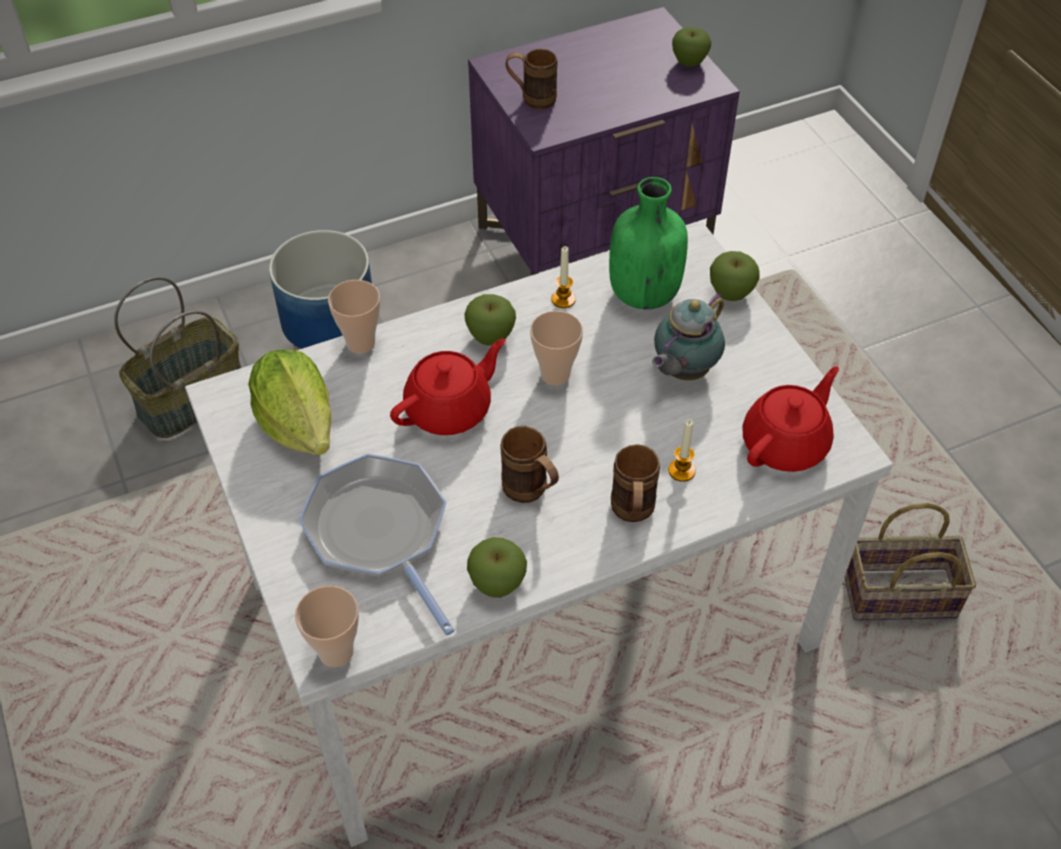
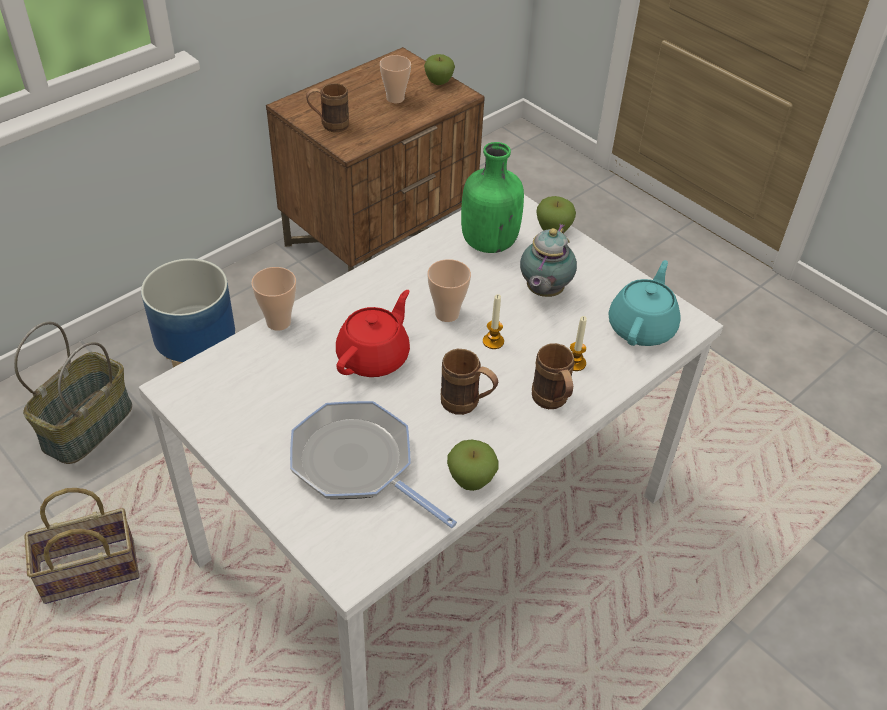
camera: 20 degrees left, 5 degrees down
(298, 424) = (252, 395): lettuce -> none
(336, 652) = (361, 567): cup -> cup (395, 98)
(490, 337) = (383, 296): apple -> none
(563, 299) = (429, 258): candle -> candle (493, 341)
(594, 239) = (380, 238): purple nightstand -> brown nightstand
(786, 443) = (642, 327): red teapot -> turquoise teapot
(897, 598) = (701, 448): basket -> basket (87, 574)

